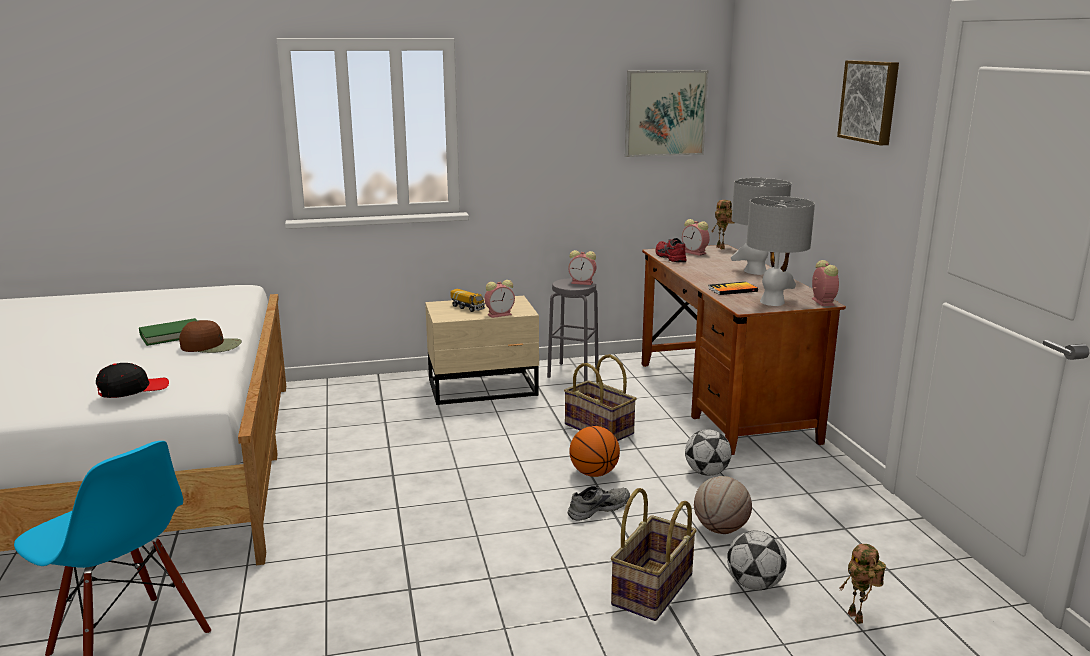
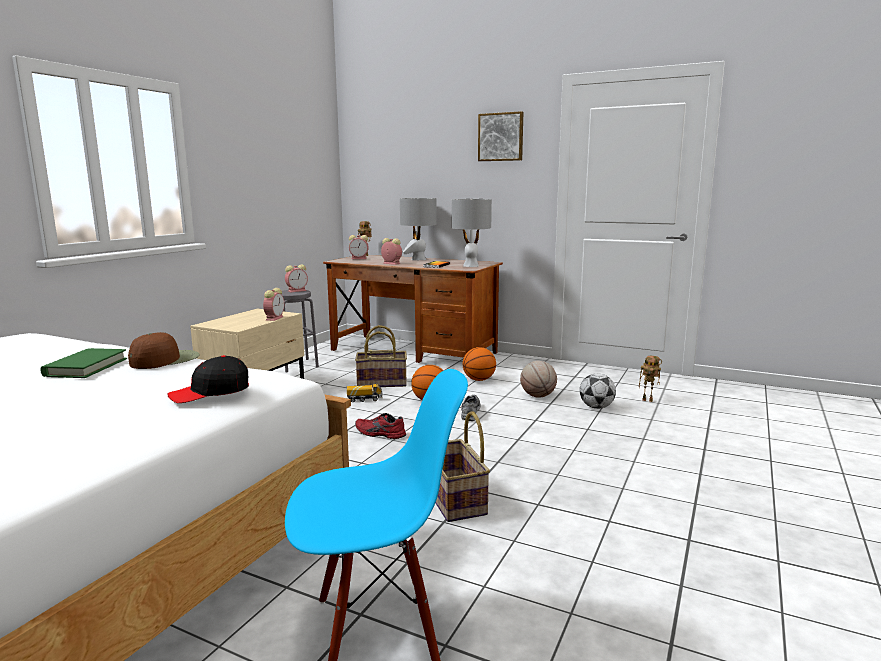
camera: 50 degrees left, 5 degrees down
(133, 389) = (211, 392): black cap -> black cap turned 120 degrees counterclockwise
(468, 308) = (238, 320): toy truck -> toy truck (365, 399)
(653, 590) = (571, 428): basket -> basket (455, 499)
(665, 113) = (311, 162): picture -> none
(669, 257) = (352, 261): red shoe -> red shoe (379, 434)
(706, 473) = (479, 380): football -> basketball
(822, 301) = (488, 262): alarm clock -> alarm clock (391, 263)

